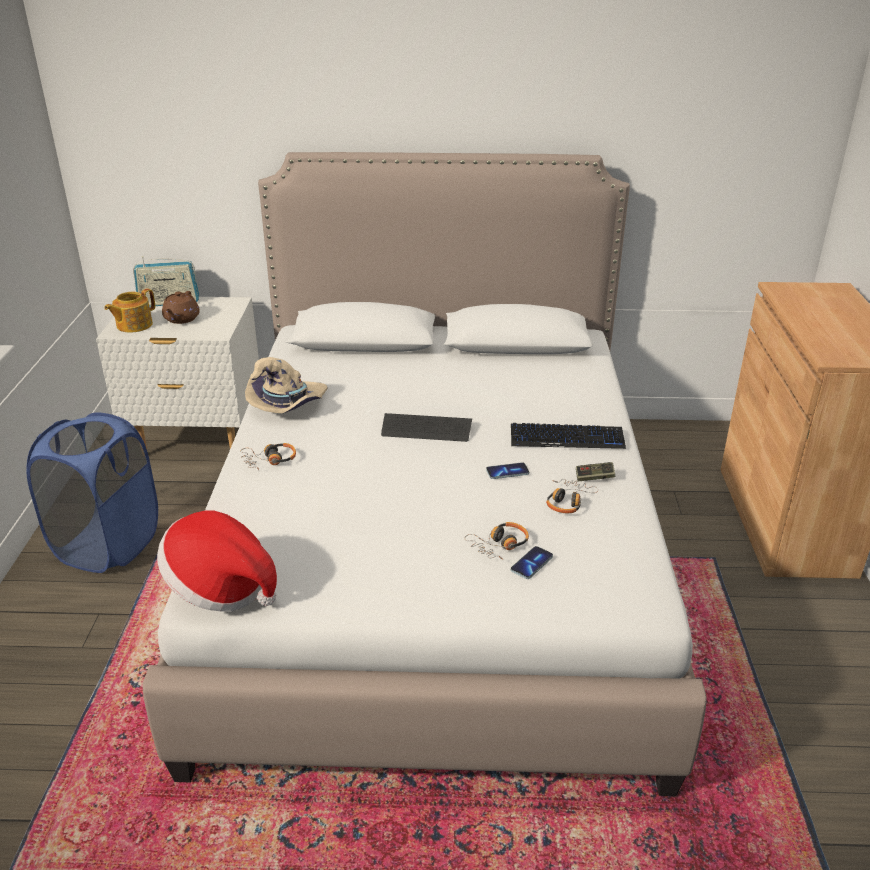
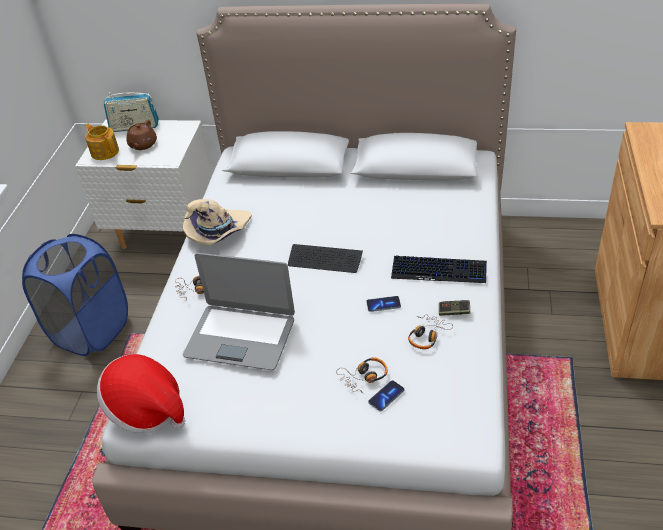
camera: 10 degrees right, 10 degrees up
(133, 325) = (105, 151): teapot -> teapot turned 90 degrees clockwise
(334, 506) = (240, 337): none -> laptop

